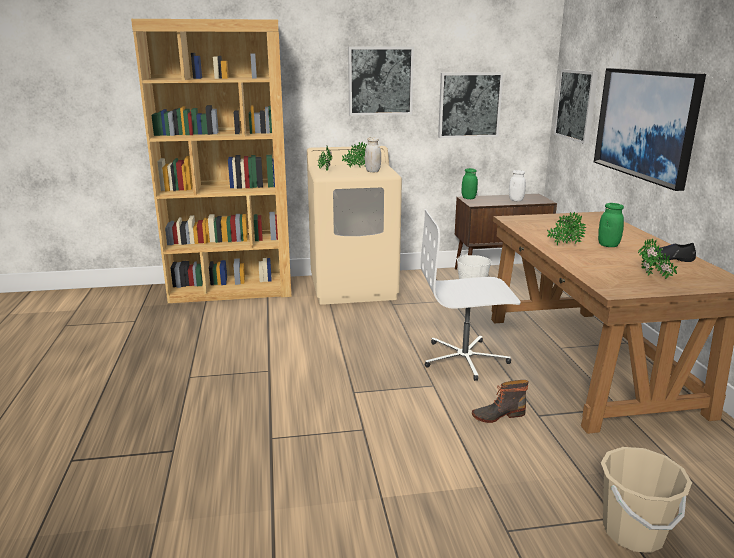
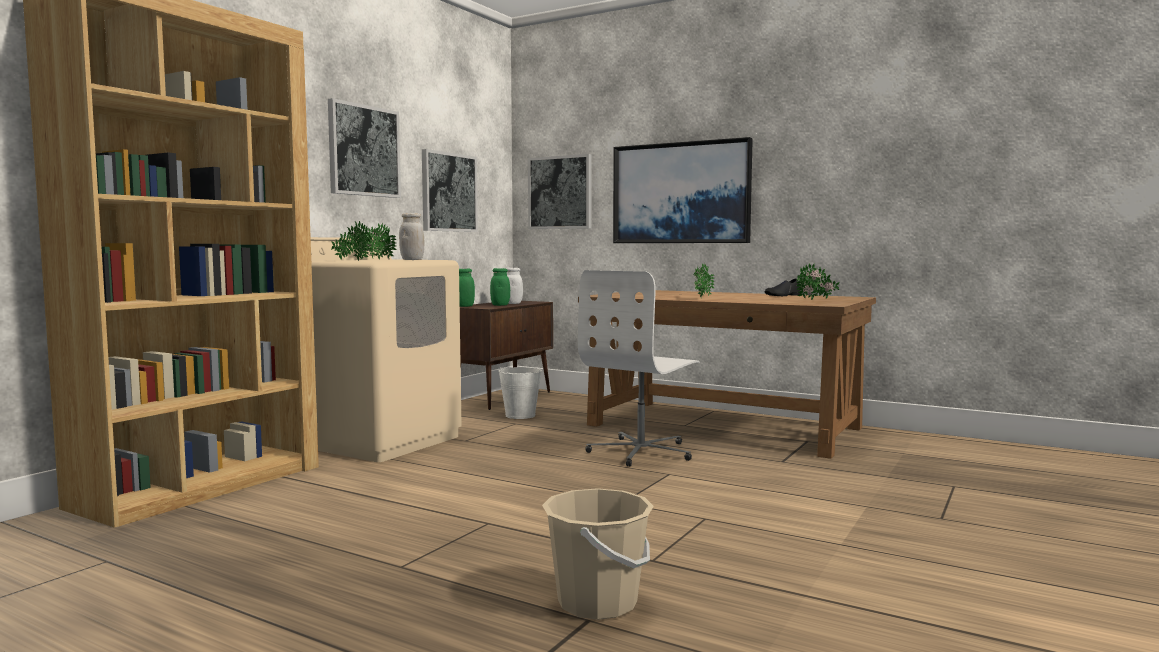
camera: 50 degrees left, 15 degrees down
(497, 415) = (760, 471): boot -> none
(608, 245) = (726, 296): green jar -> green jar (500, 305)
(633, 532) = (977, 487): beige bucket -> beige bucket (597, 602)

